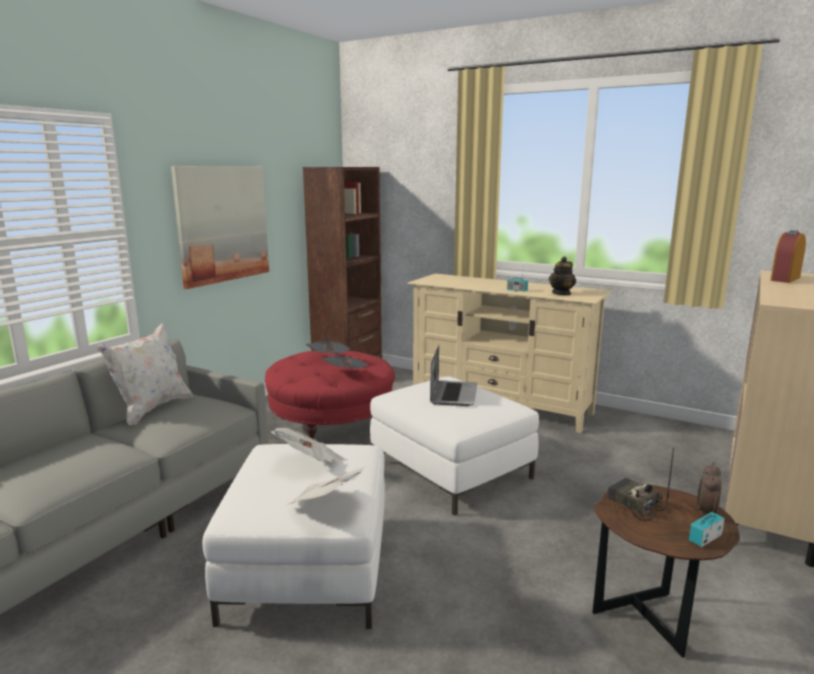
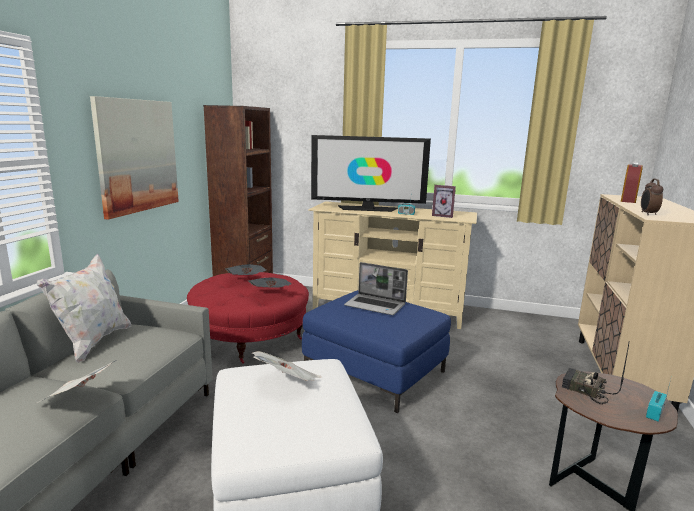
camera: 15 degrees left, 0 degrees up
(327, 504) = (328, 424): newspaper -> newspaper (81, 398)
(451, 470) = (375, 371): white ottoman -> blue ottoman
(453, 394) = (376, 305): laptop -> laptop turned 120 degrees clockwise
(476, 283) = (367, 209): none -> television
(561, 293) = (443, 215): teapot -> picture frame
(705, 512) = (638, 390): alarm clock -> alarm clock (648, 214)

